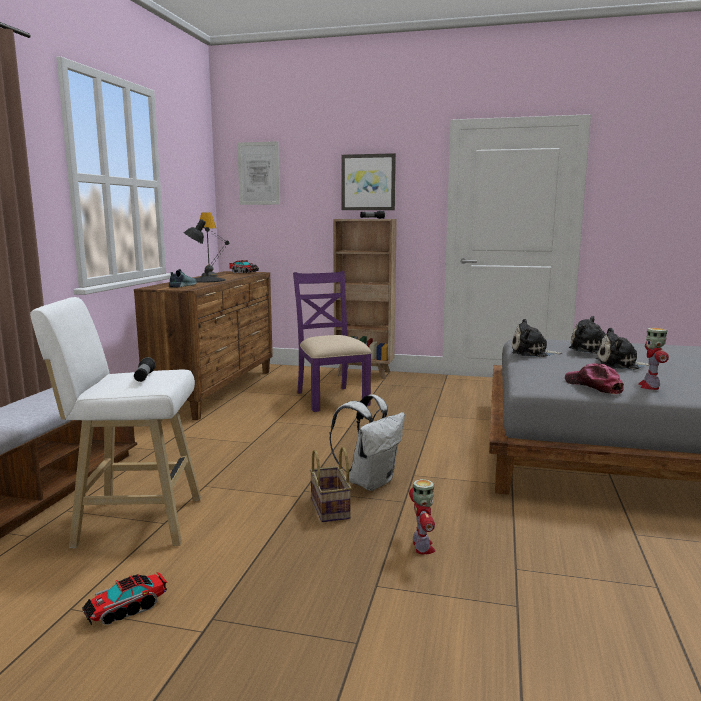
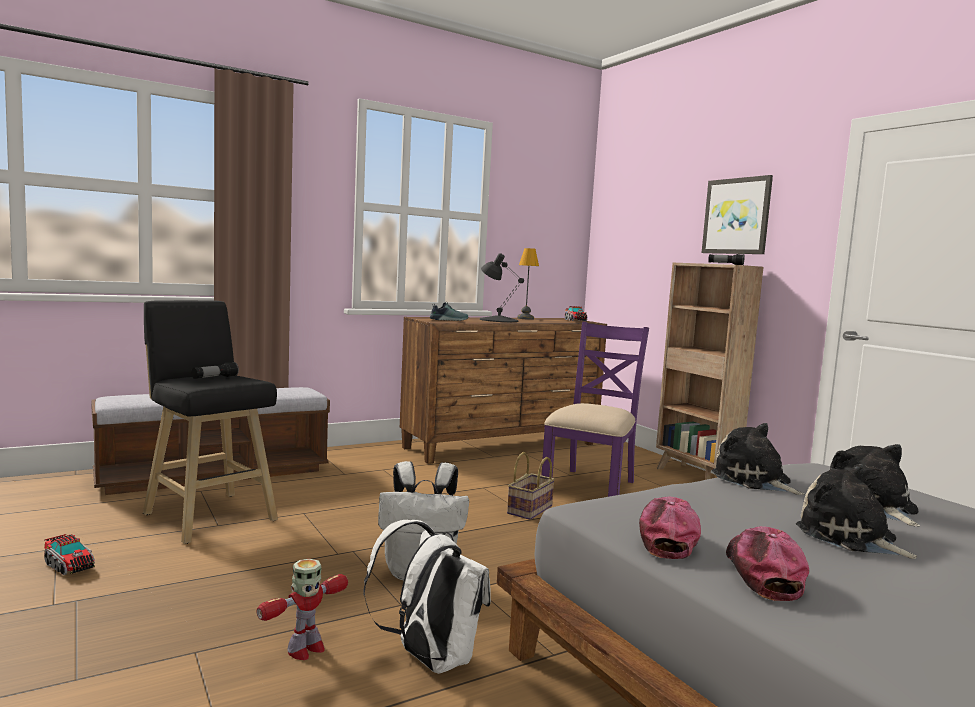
camera: 45 degrees right, 5 degrees down
(126, 609) = (68, 565): toy truck -> toy truck turned 150 degrees counterclockwise
(133, 521) = (208, 515): white stool -> black stool
(258, 173) = (627, 208): picture -> none
(331, 508) = (332, 575): basket -> basket (530, 510)
(479, 516) = (429, 659): none -> white backpack
(649, 386) = (762, 573): toy robot -> cap

